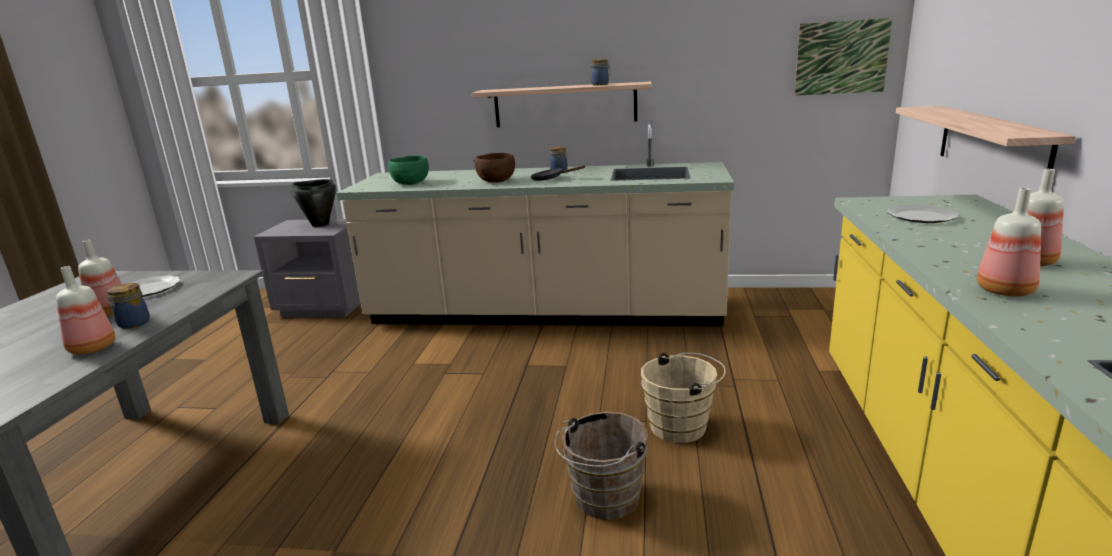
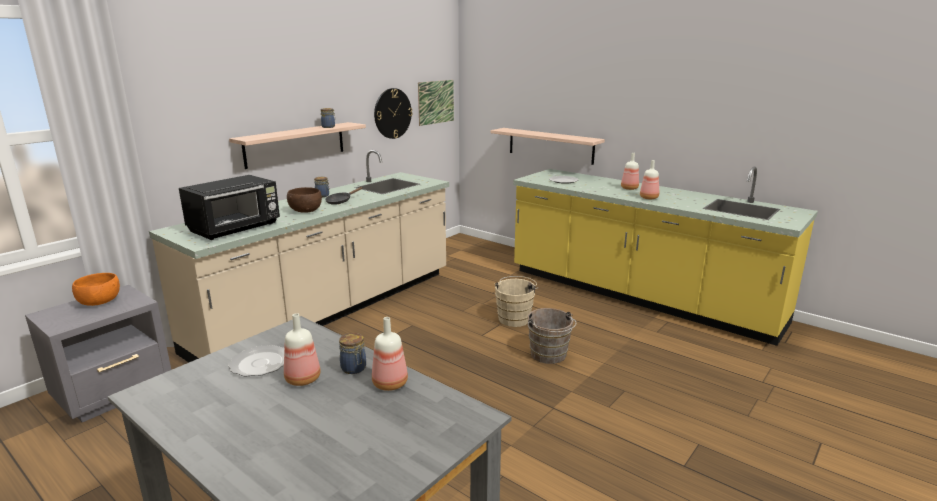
camera: 60 degrees left, 0 degrees up
(320, 224) = (99, 302): black cooking pot -> orange bowl
(411, 183) = (236, 228): green bowl -> black microwave
(737, 73) = (392, 113): none -> wall clock

